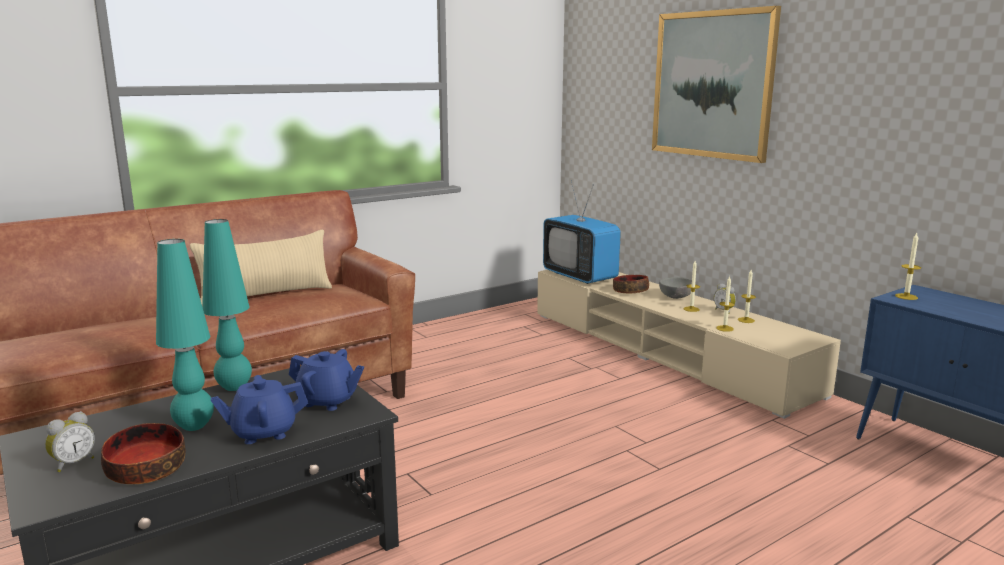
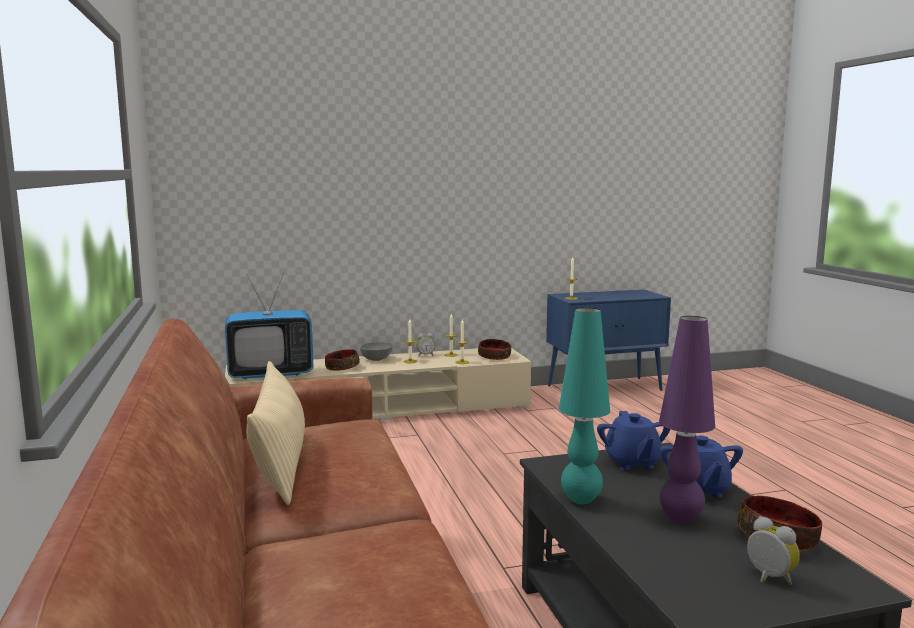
camera: 70 degrees left, 5 degrees down
(194, 426) = (680, 519): turquoise table lamp -> purple table lamp
(327, 401) = (632, 462): blue teapot -> blue teapot turned 135 degrees clockwise
(712, 85) = (369, 170): picture -> none
(773, 339) = (494, 357): none -> bowl

